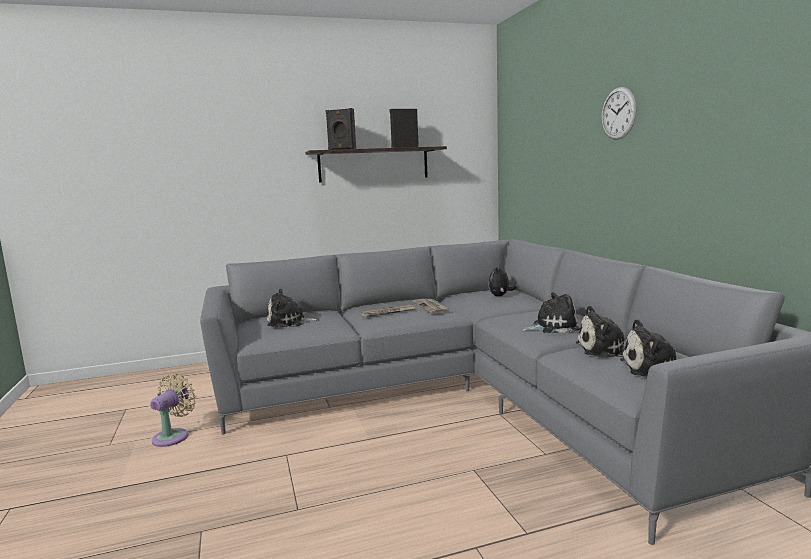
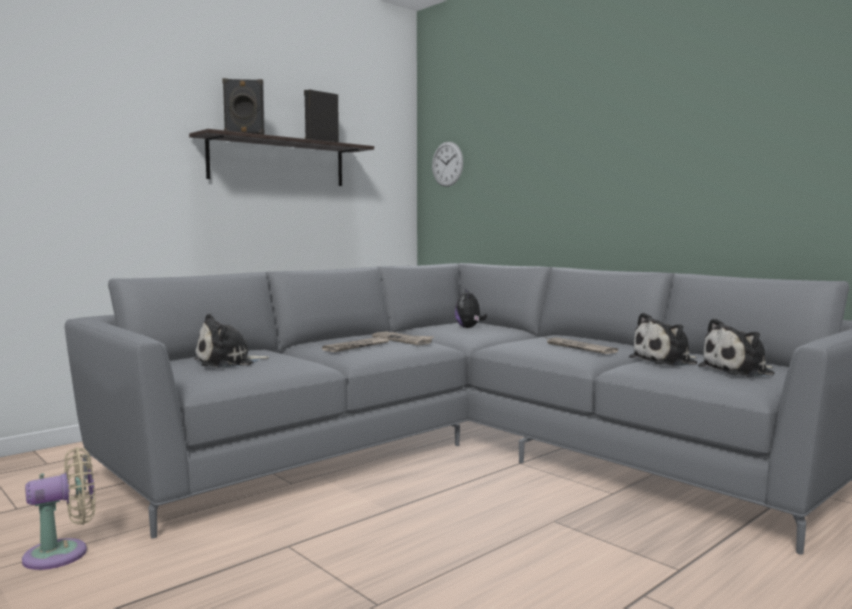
camera: 25 degrees left, 5 degrees down
(173, 436) = (63, 553): beige fan -> beige fan turned 60 degrees clockwise
(552, 327) = (578, 348): plush toy -> newspaper
(618, 113) = (609, 113): wall clock -> wall clock (447, 164)

